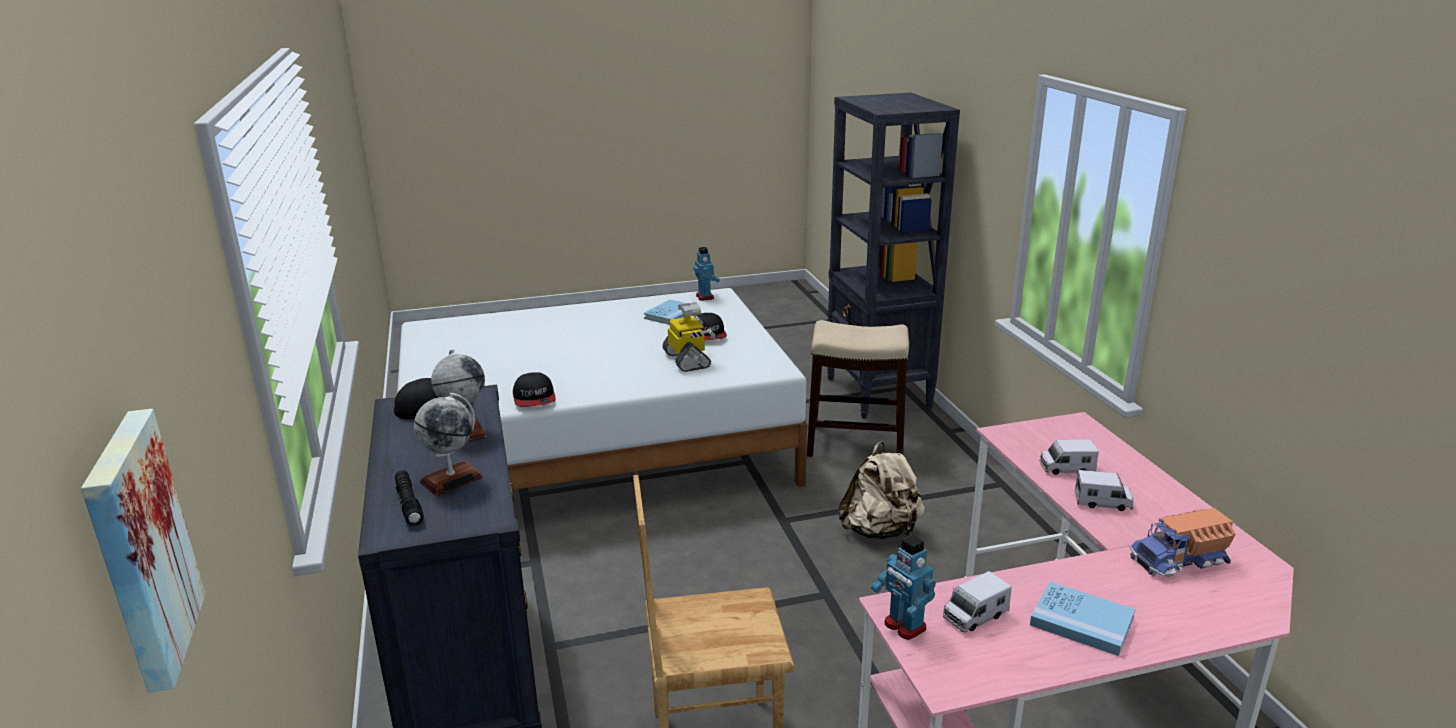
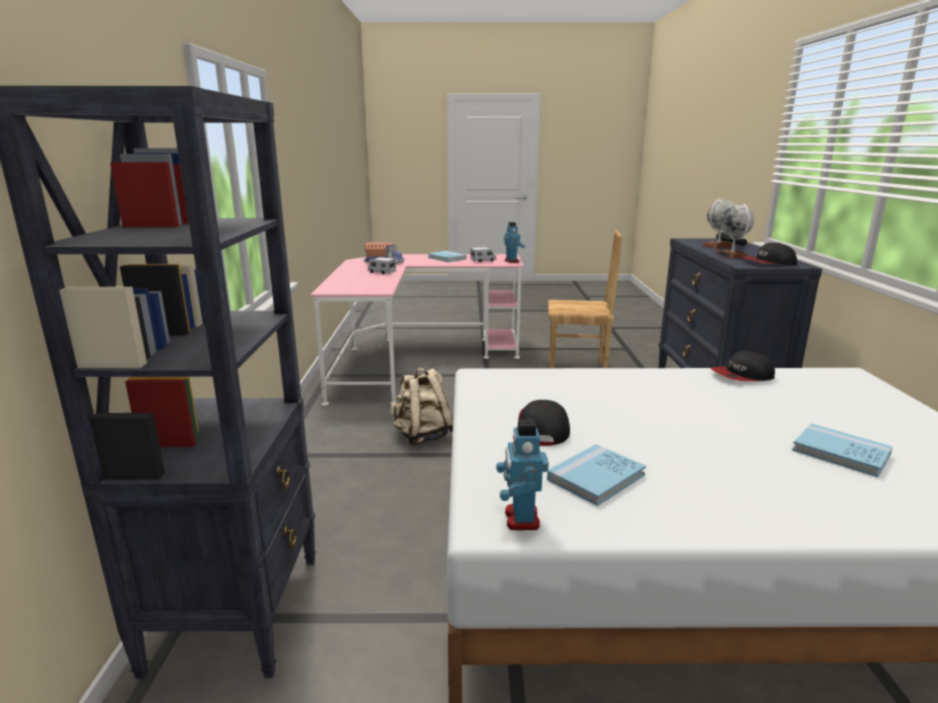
camera: 165 degrees left, 5 degrees down
(137, 549) = (716, 128): picture -> none
(517, 342) = (840, 453): none -> blue book
(534, 398) = (742, 376): cap -> cap turned 105 degrees counterclockwise
(688, 360) = (577, 396): toy robot -> none
(856, 443) = (361, 521): stool -> none
(1066, 468) = (375, 280): toy truck -> none

